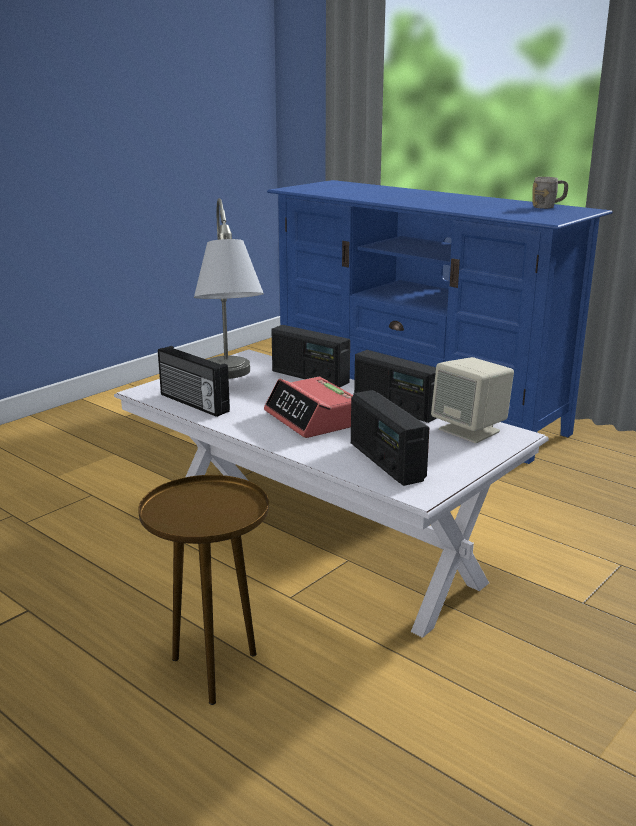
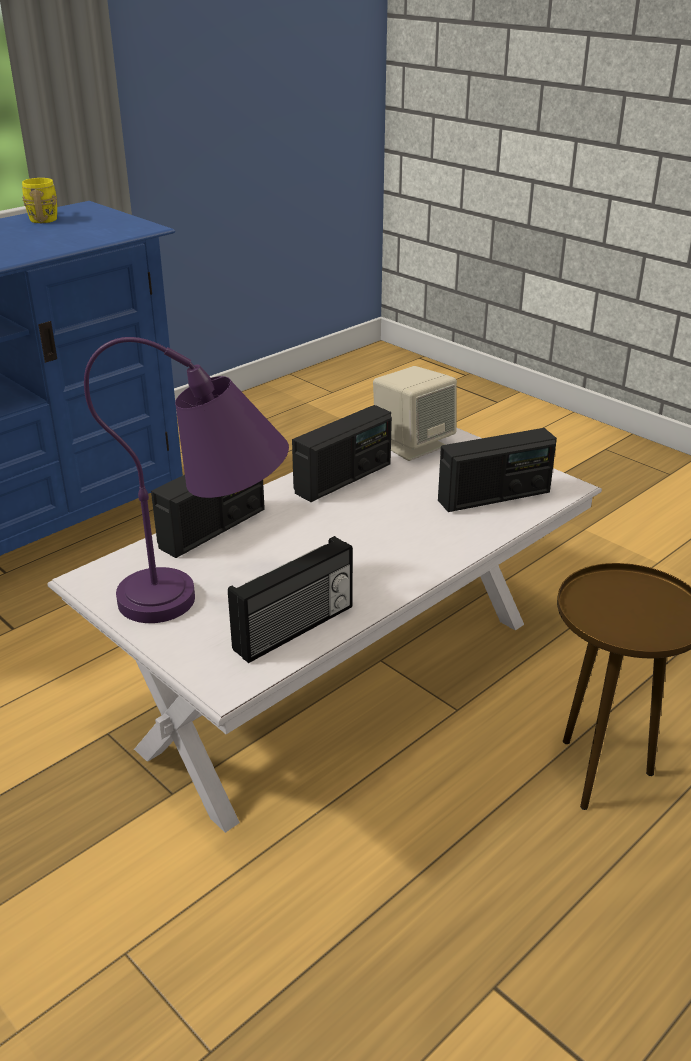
camera: 85 degrees left, 10 degrees up
(229, 382) = (210, 597): grey table lamp -> purple table lamp
(313, 419) = (370, 533): alarm clock -> none
(548, 207) = (44, 218): grey mug -> yellow mug

